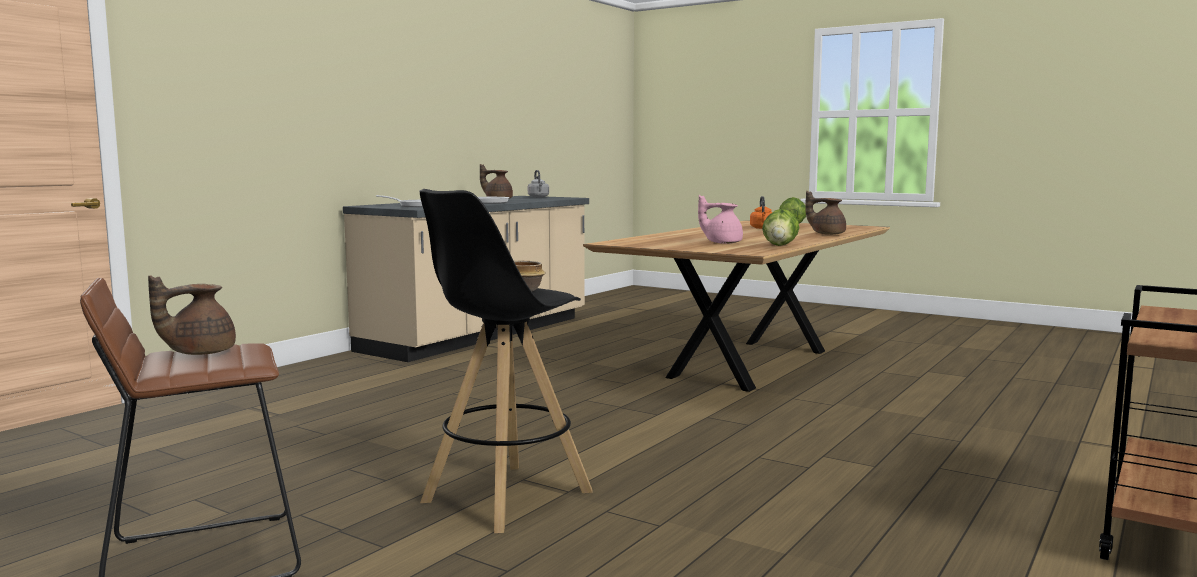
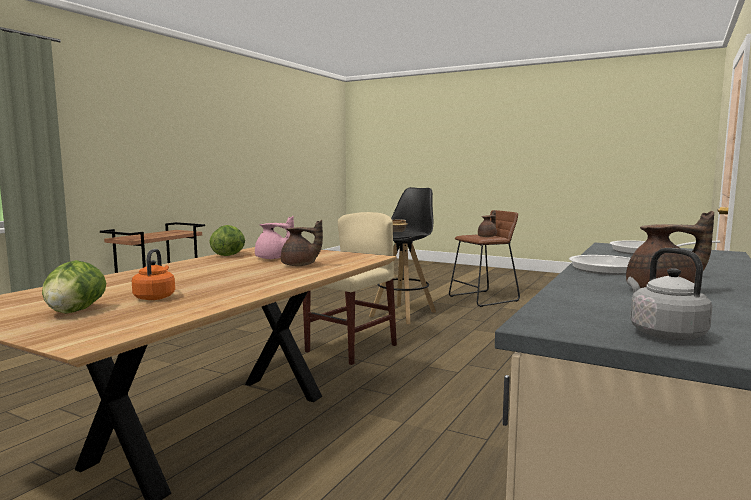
camera: 175 degrees right, 0 degrees up
(635, 422) = (351, 348): none -> beige chair
(827, 234) = (117, 278): brown teapot -> brown teapot (300, 265)

